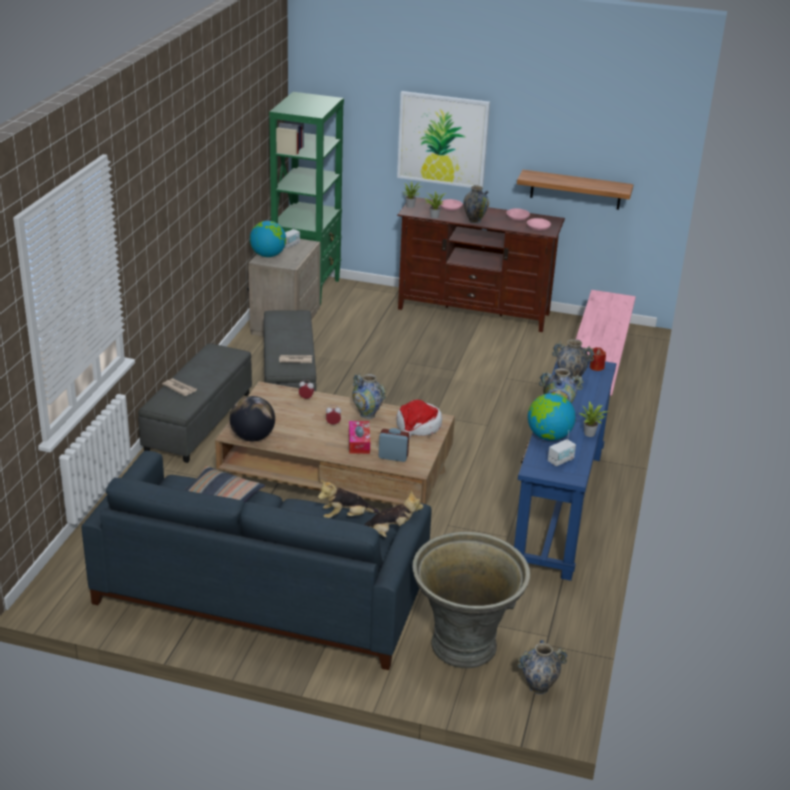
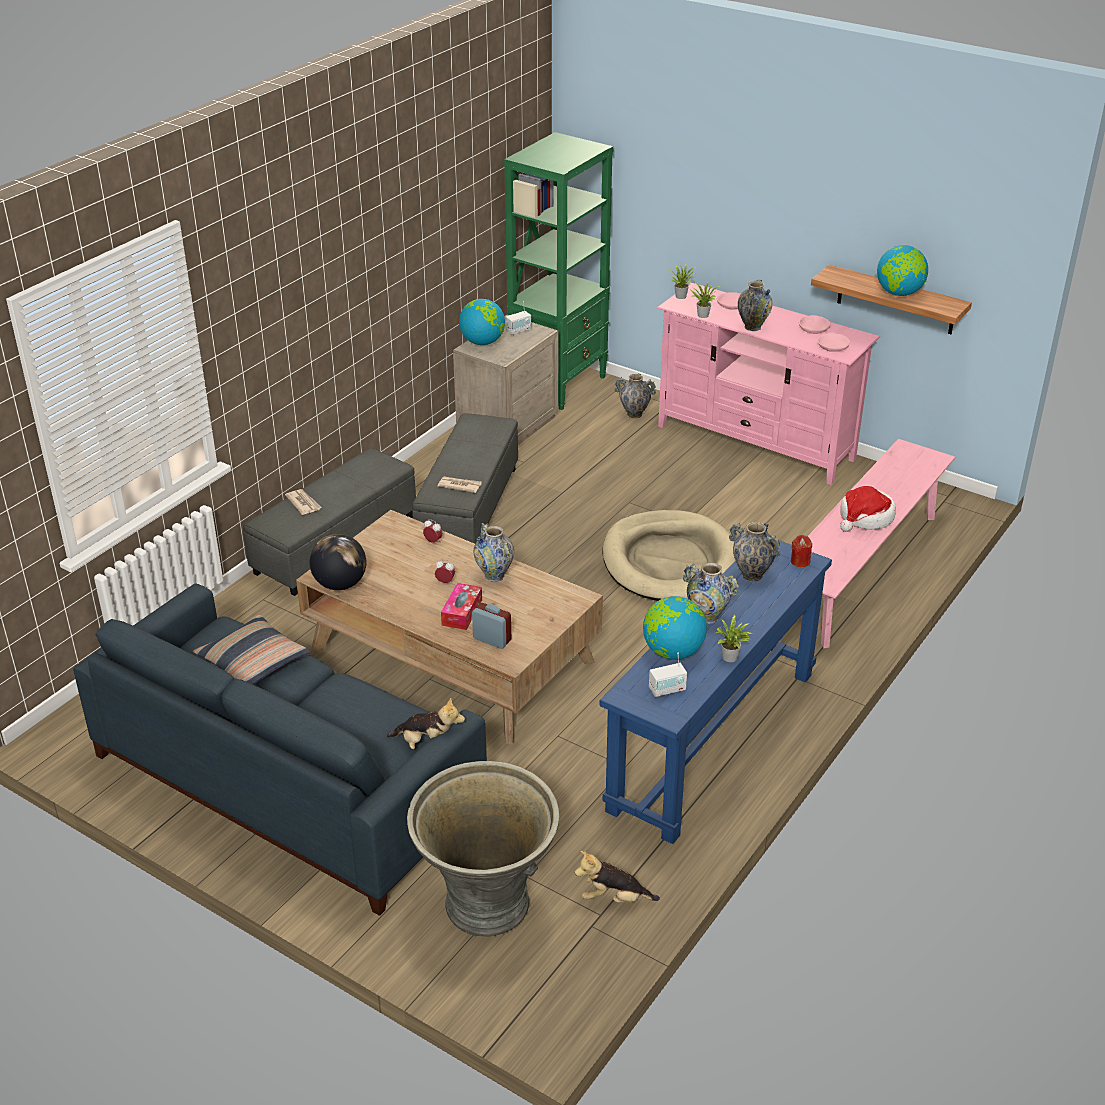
camera: 20 degrees right, 5 degrees up
(345, 517) = (388, 711): plush toy -> plush toy (614, 898)
(418, 427) = (547, 603): hat -> hat (865, 518)
(443, 139) = (731, 213): picture -> none
(460, 398) = (670, 562): none -> beige dog bed
(474, 311) = (756, 442): brown tv stand -> pink tv stand
(538, 687) = (548, 982): vase -> vase (634, 414)
(582, 183) = (899, 293): none -> globe

